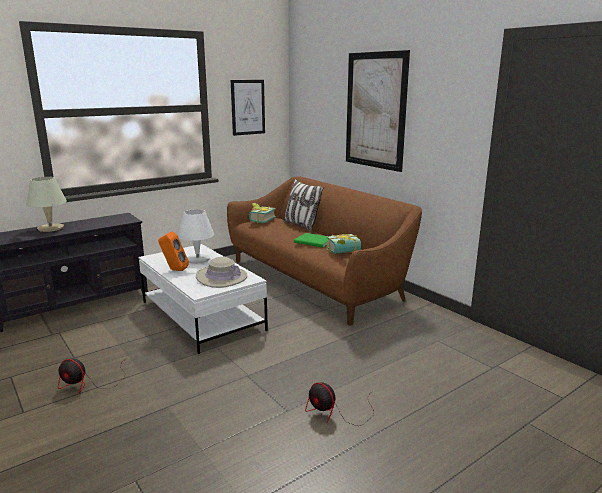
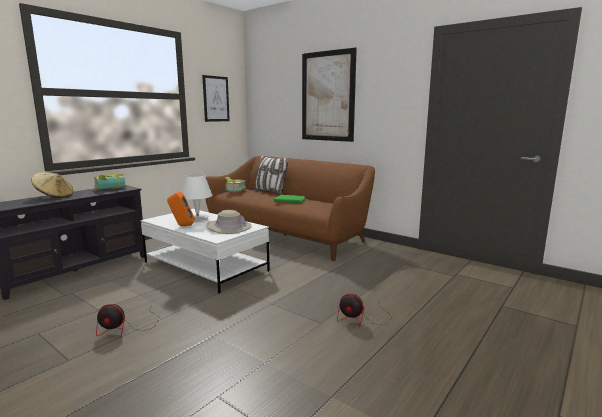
camera: 15 degrees left, 5 degrees down
(51, 228) = (54, 196): beige table lamp -> beige hat
(344, 252) = (319, 204): book -> book (111, 189)

